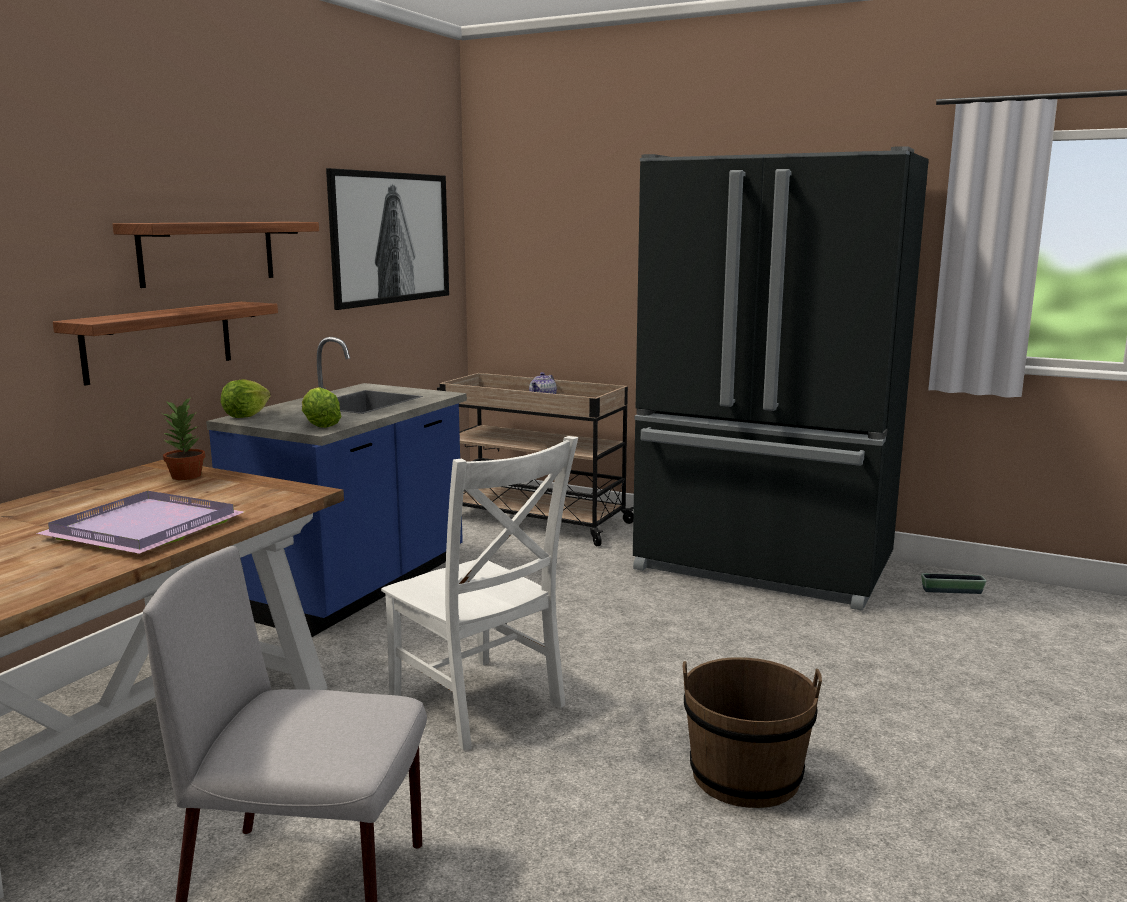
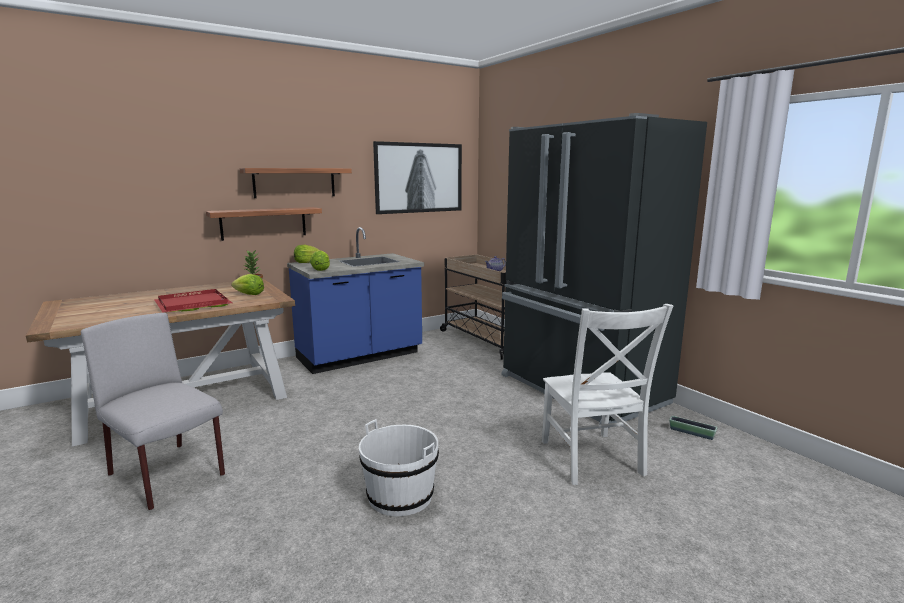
camera: 30 degrees right, 0 degrees up
(149, 528) = (194, 304): purple tray -> red tray
(221, 493) = (249, 294): none -> lettuce
(479, 704) = (333, 422): white chair -> white chair (592, 460)
(745, 776) = (400, 496): brown bucket -> white bucket

